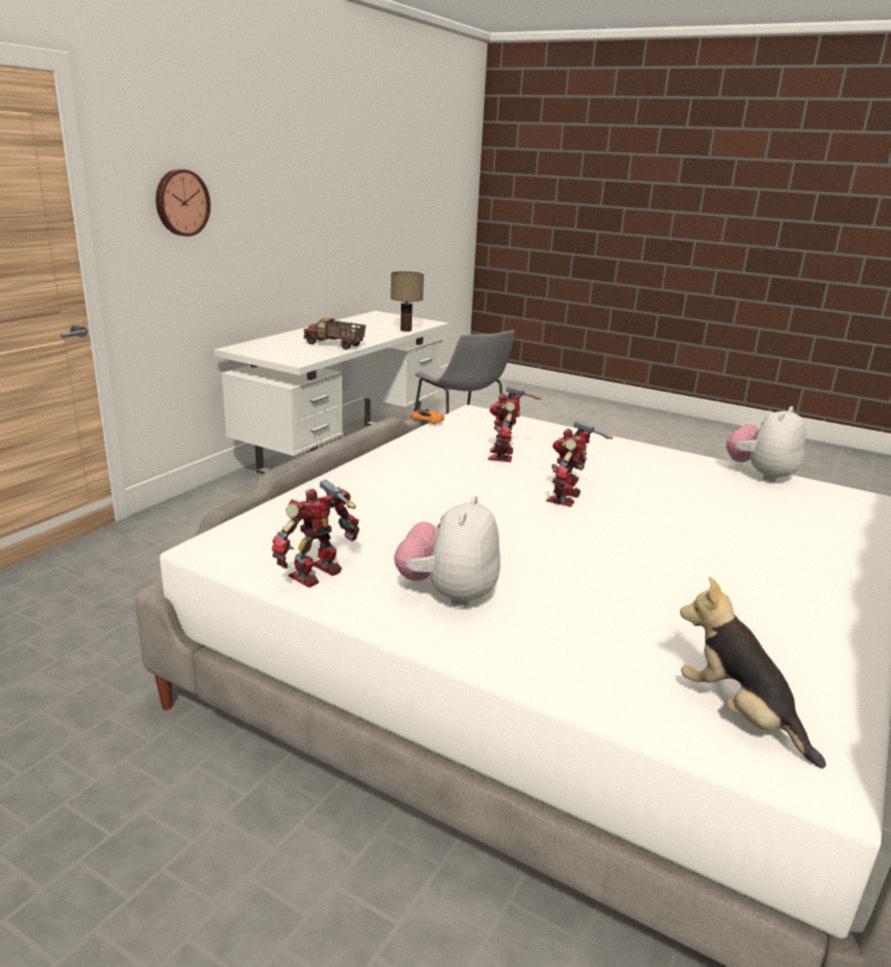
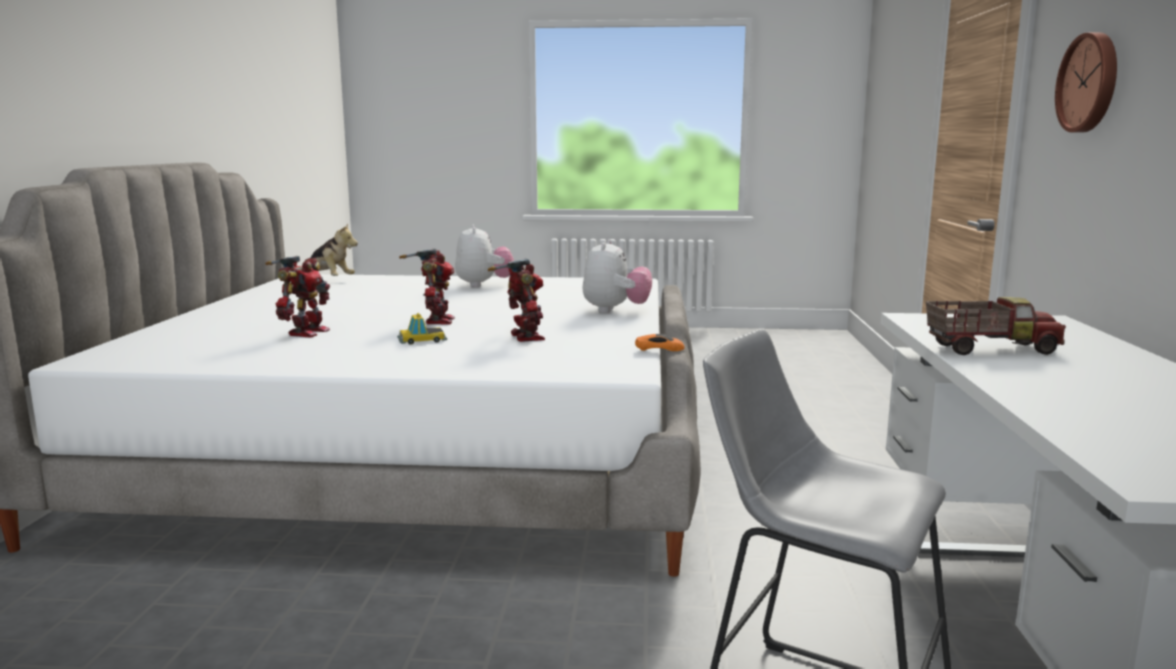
camera: 155 degrees right, 10 degrees down
(318, 575) = (561, 281): toy robot -> toy robot (306, 332)
(405, 330) = (1063, 420): table lamp -> none
(590, 470) = (422, 340): none -> toy car
(761, 475) = (206, 364): plush toy -> plush toy (615, 310)

